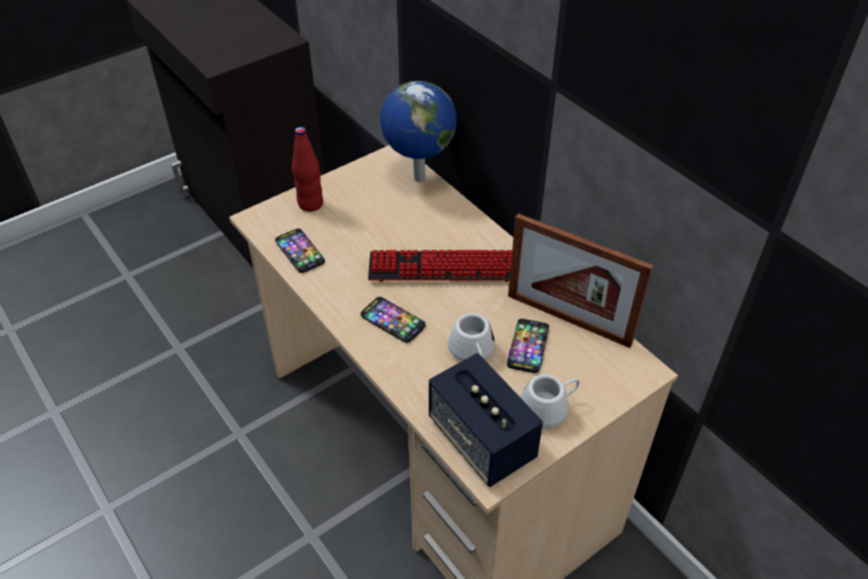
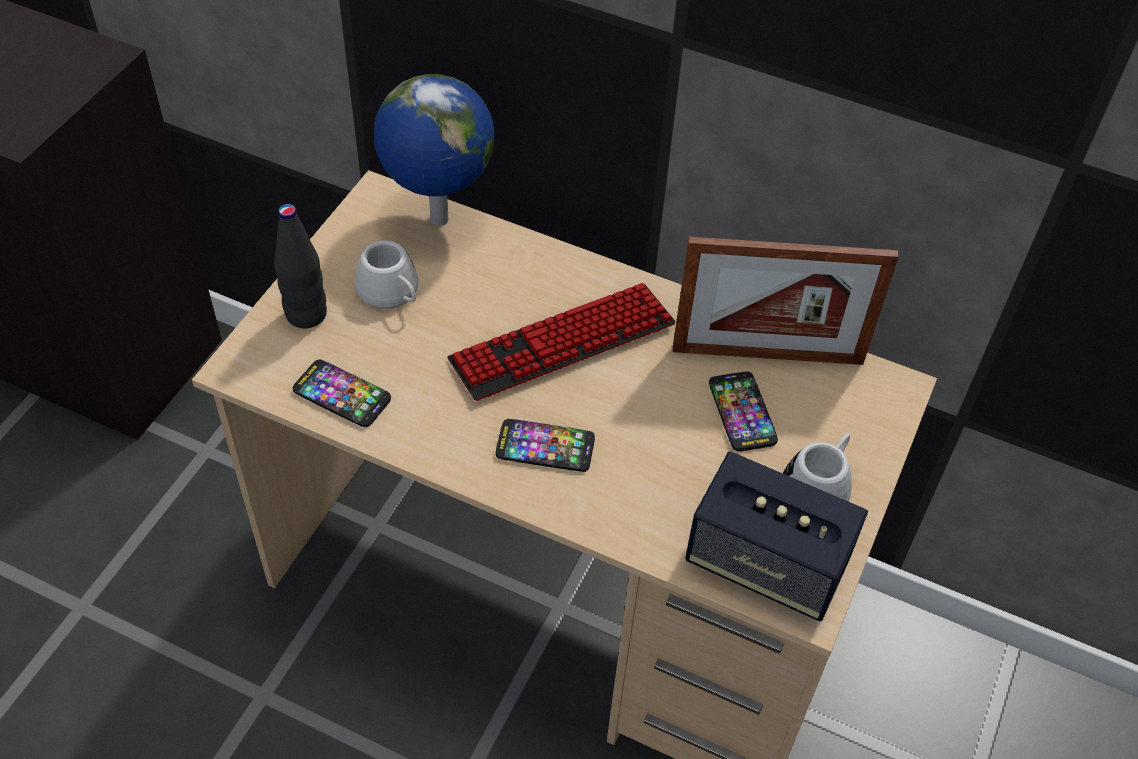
camera: 30 degrees left, 5 degrees up
(310, 204) = (306, 315): red bottle -> black bottle
(473, 353) = (679, 450): white mug -> white mug (392, 293)

